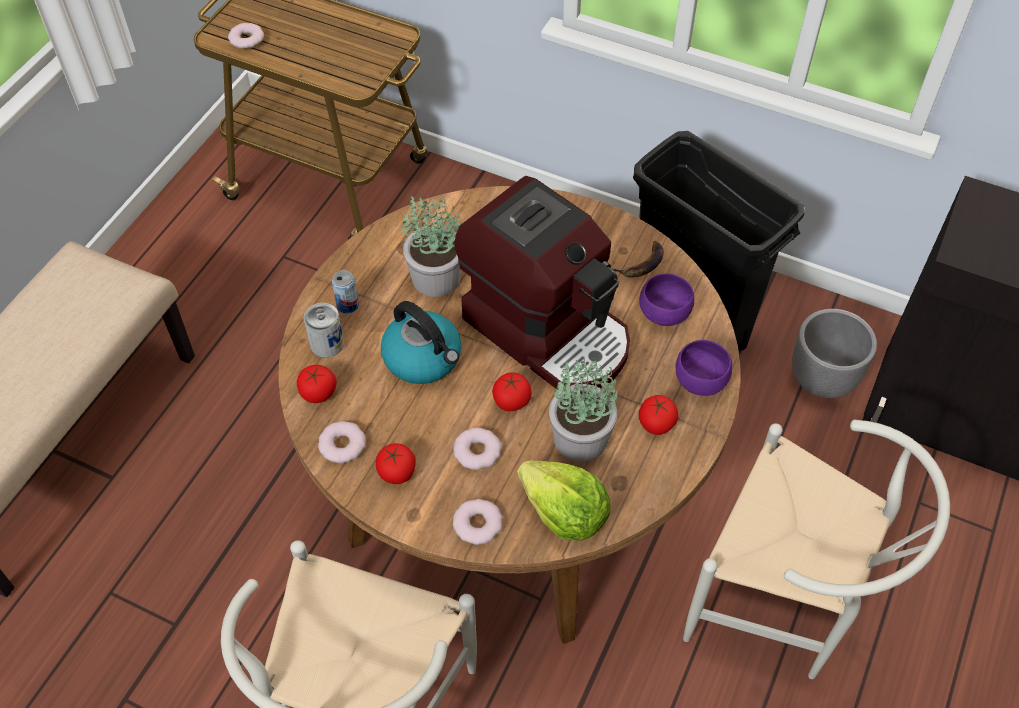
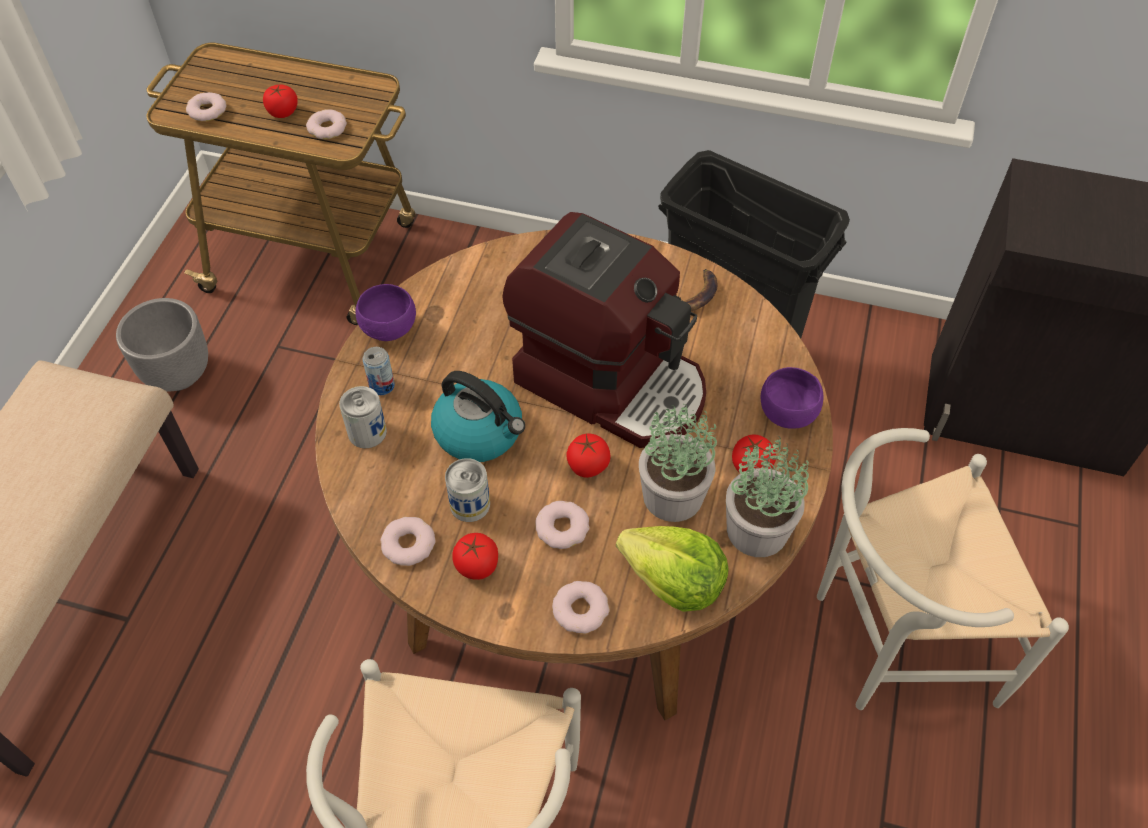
camera: 10 degrees left, 0 degrees up
(318, 393) = (368, 489): tomato -> tomato (283, 112)
(348, 68) = (327, 128): none -> donut
(402, 419) = (470, 504): none -> can
(435, 278) = (473, 342): potted plant -> potted plant (756, 531)
(665, 313) = (733, 345): purple bowl -> purple bowl (390, 327)
(785, 606) = (888, 639): white chair -> white chair turned 150 degrees clockwise
(820, 379) = (873, 395): grey planter -> grey planter (177, 374)

